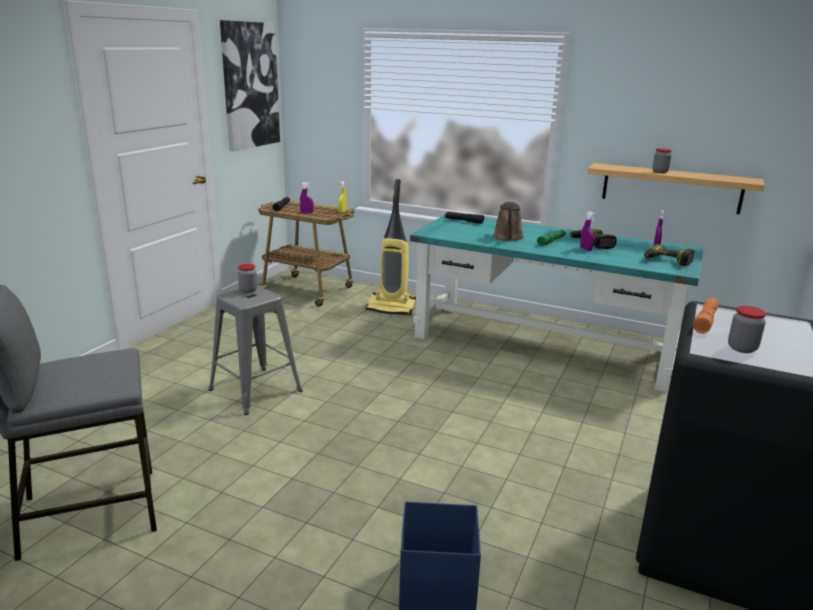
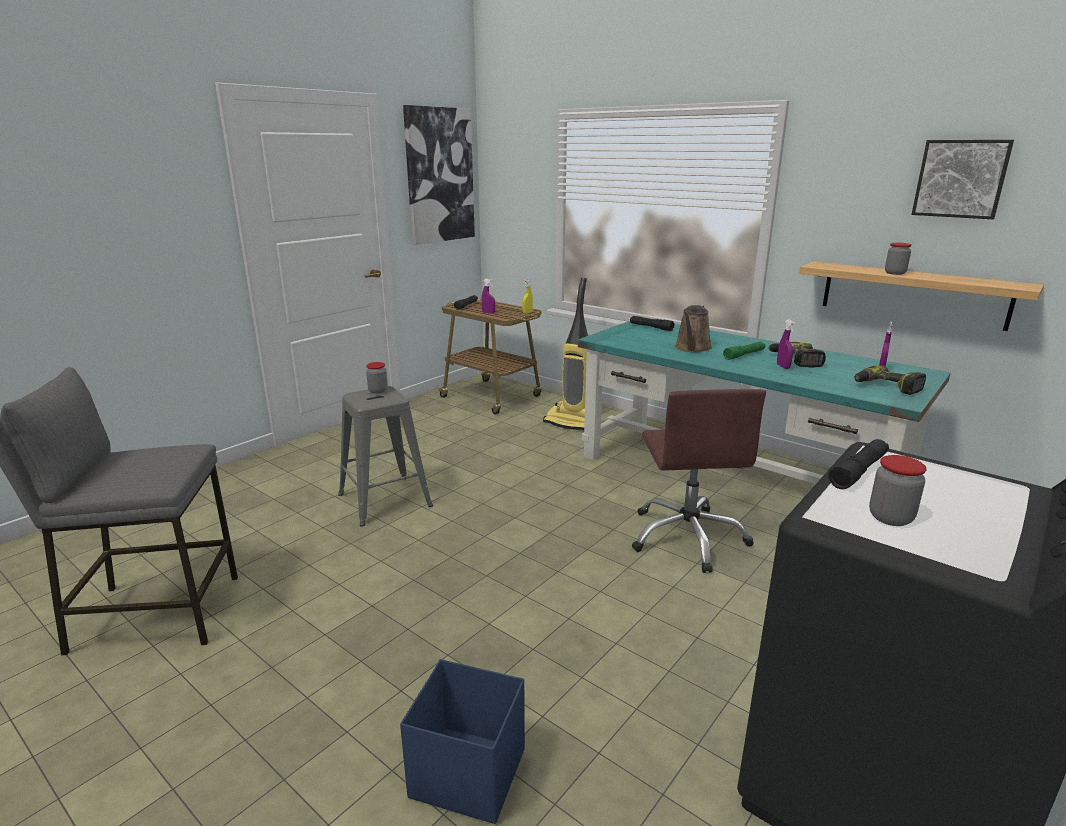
camera: 15 degrees right, 0 degrees up
(527, 393) = (688, 537): none -> brown office chair
(703, 99) = (961, 179): none -> picture
(705, 321) = (859, 471): orange flashlight -> black flashlight

